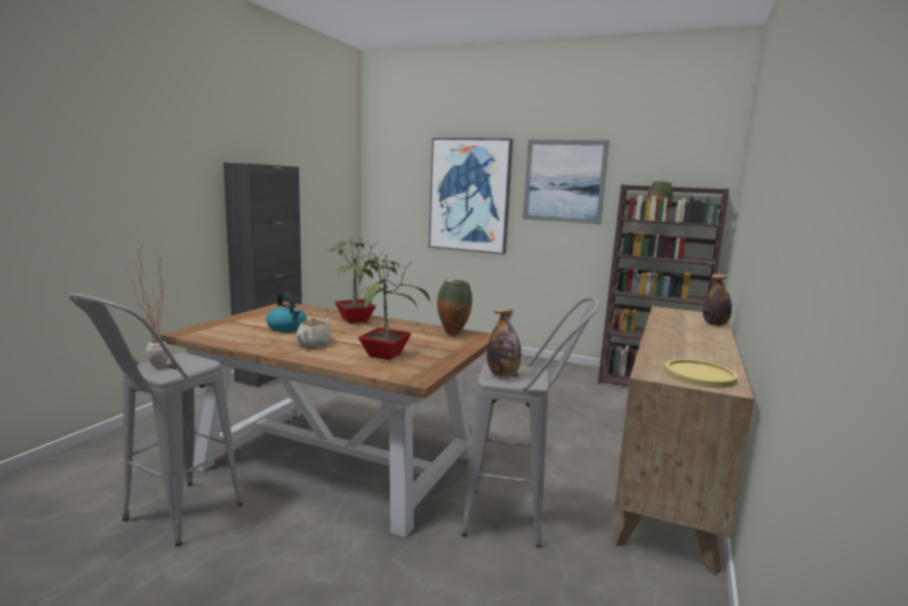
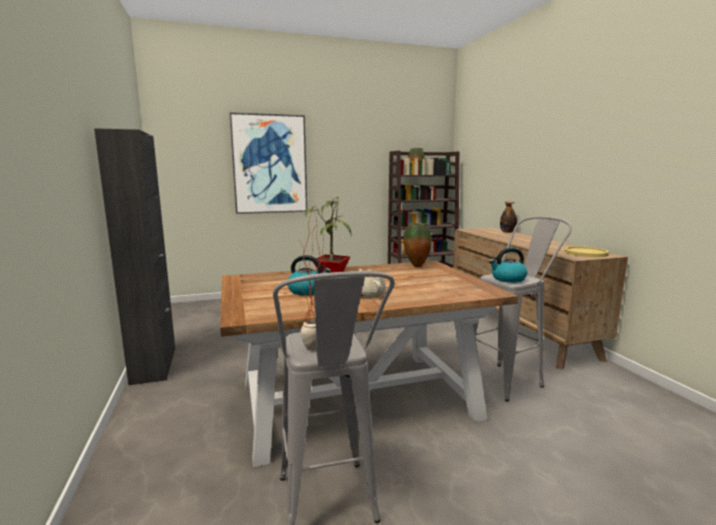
camera: 40 degrees left, 0 degrees up
(386, 354) = (432, 286): potted plant -> none
(503, 374) = (508, 279): bottle -> kettle
(564, 181) = (347, 150): picture -> none

